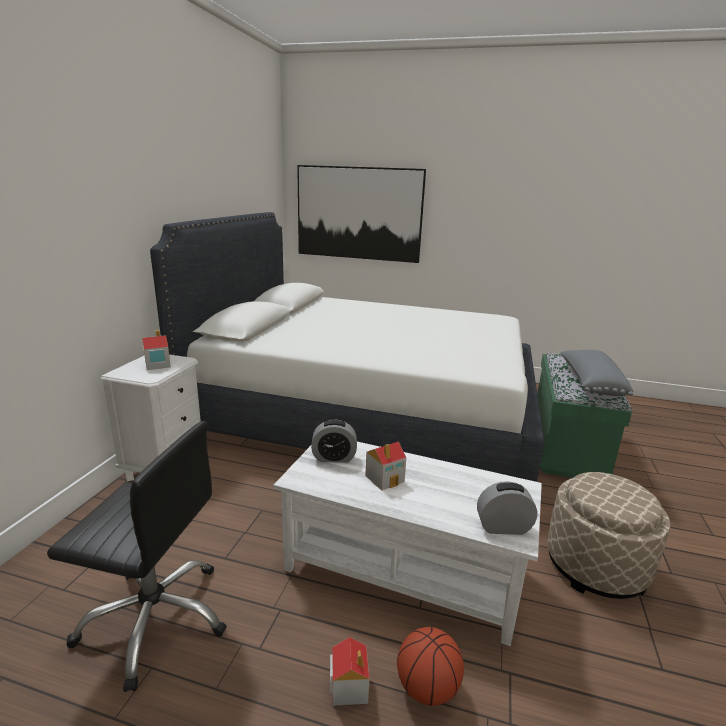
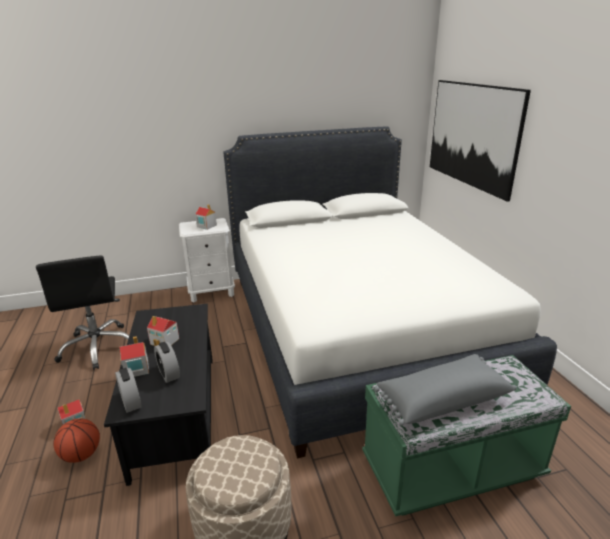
camera: 60 degrees right, 5 degrees up
(334, 458) = (178, 317): alarm clock -> alarm clock (169, 374)
(403, 567) = (177, 412): white coffee table -> black coffee table
(433, 511) = (136, 369): none -> toy house

